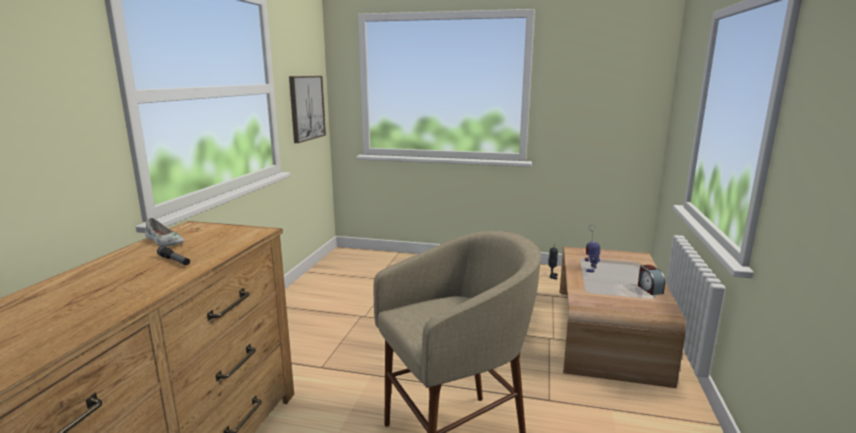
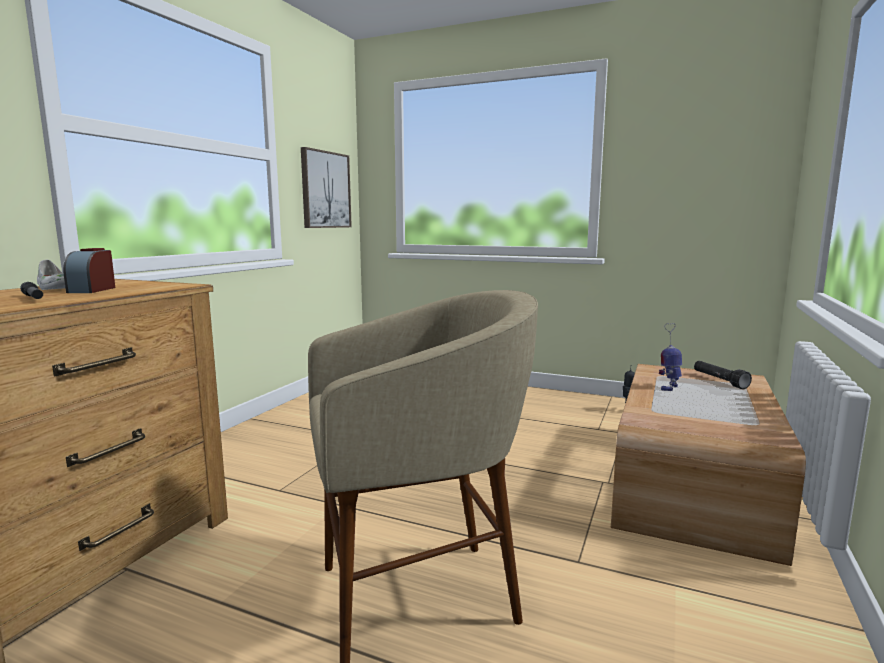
camera: 10 degrees right, 5 degrees down
(622, 260) = (719, 381): none -> black flashlight
(649, 289) = (753, 414): alarm clock -> alarm clock (92, 290)

